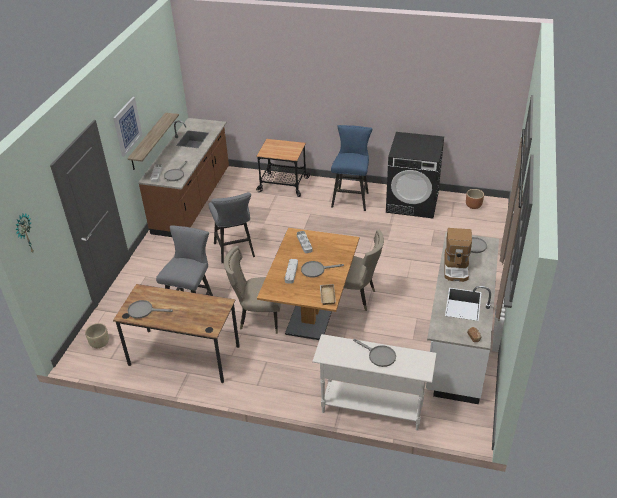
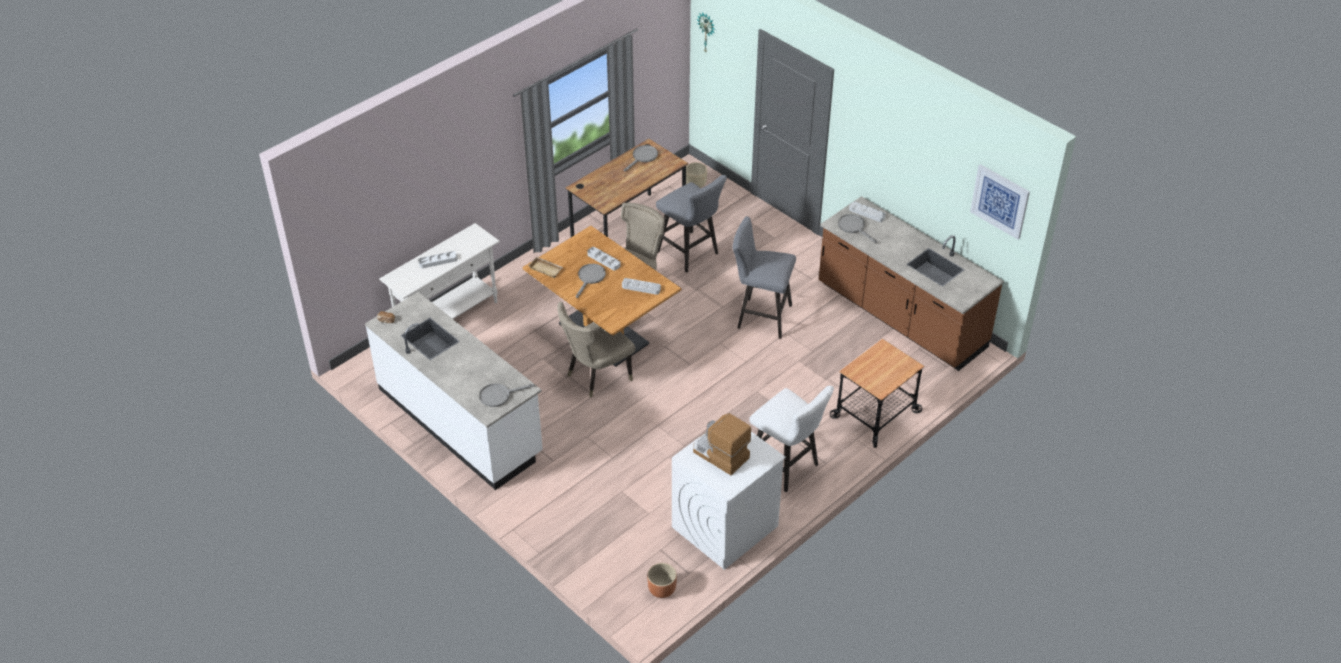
camera: 120 degrees right, 5 degrees up
(127, 126) = (880, 137): picture -> picture (1000, 201)
(148, 142) = (910, 197): shelf -> none
(351, 198) = (787, 468): blue stool -> white stool
(378, 355) = (438, 261): grey frying pan -> grey tray
(412, 202) = (724, 527): black washing machine -> white washing machine
(456, 267) = (479, 363): coffee machine -> coffee machine (720, 455)

